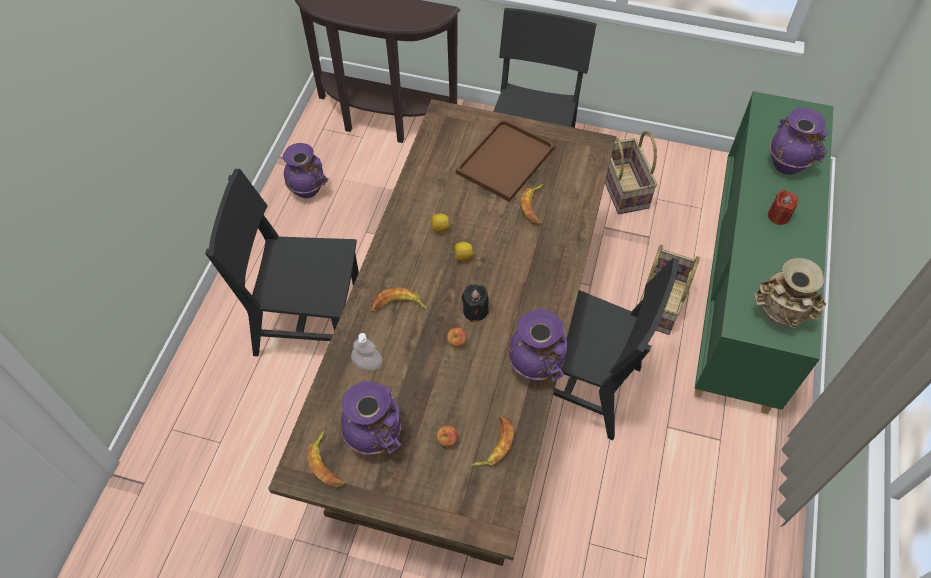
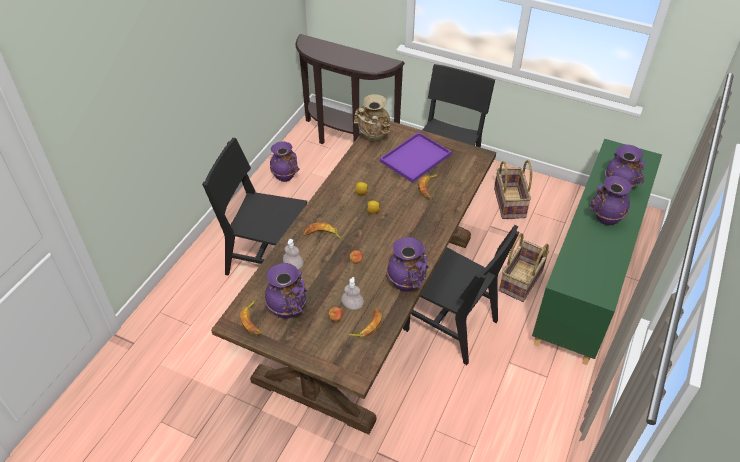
camera: 10 degrees right, 10 degrees down
(466, 415) = (352, 305): none -> soap dispenser
(475, 311) = (373, 244): black candle -> none
(505, 162) = (415, 159): brown tray -> purple tray
(778, 216) = (605, 218): red candle -> purple vase
(778, 315) = (590, 280): beige vase -> beige vase (373, 137)

